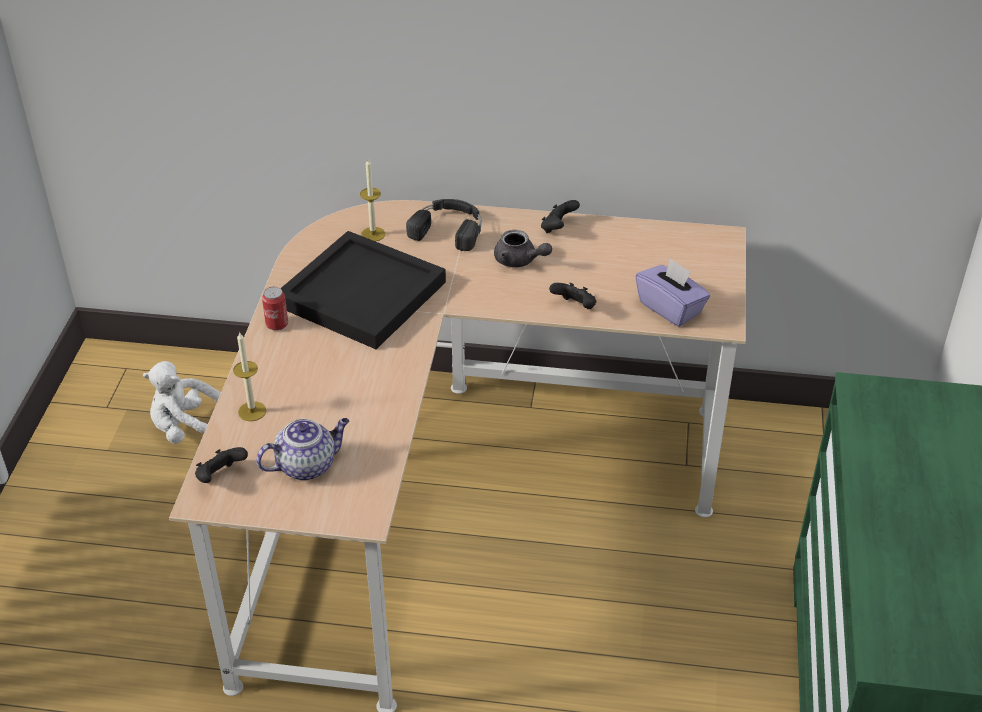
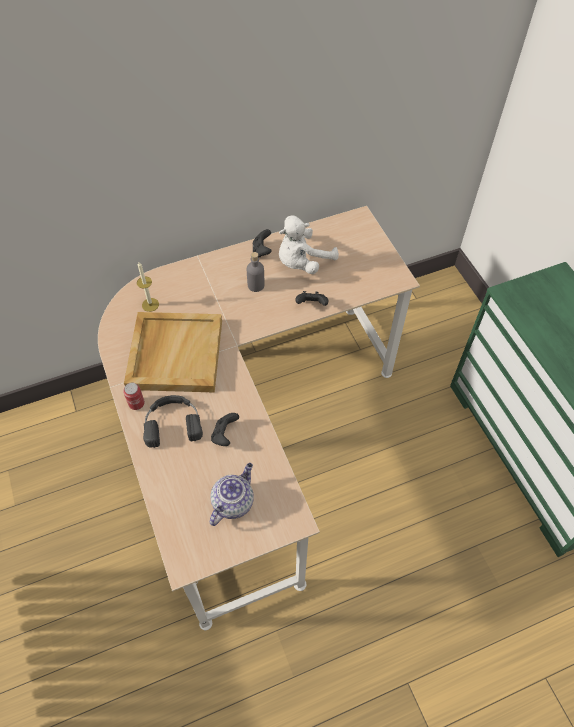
camera: 30 degrees left, 15 degrees up
(189, 430) = (60, 464): white plush toy -> white plush toy (302, 262)
(220, 477) = (184, 540): black game controller -> black game controller (225, 435)
(252, 411) = (168, 479): candle -> none
(361, 293) = (175, 353): black tray -> beige tray
(449, 228) = (196, 279): black headphones -> black headphones (172, 422)
(519, 261) = (256, 285): grey teapot -> grey bottle
(670, 308) = (365, 281): purple tissue box -> none

